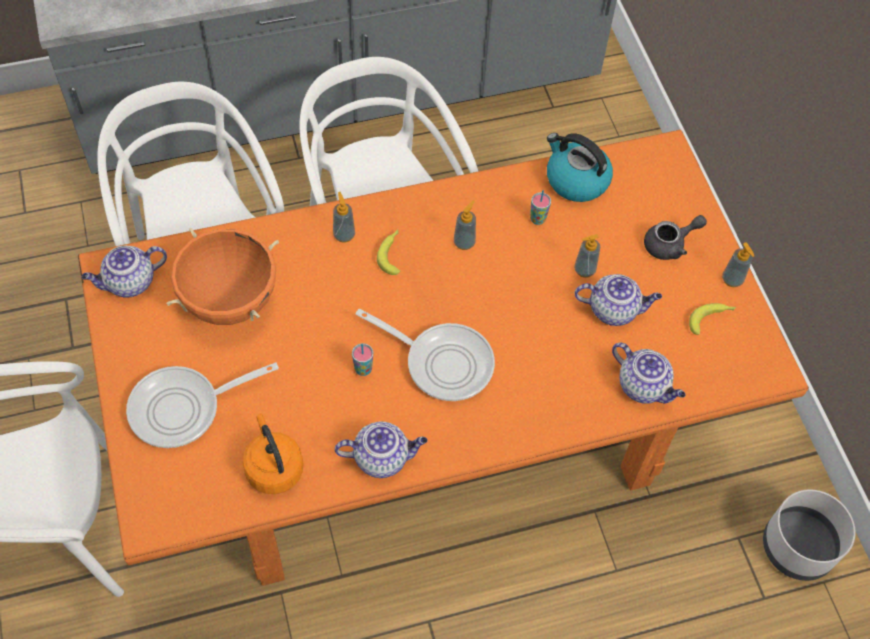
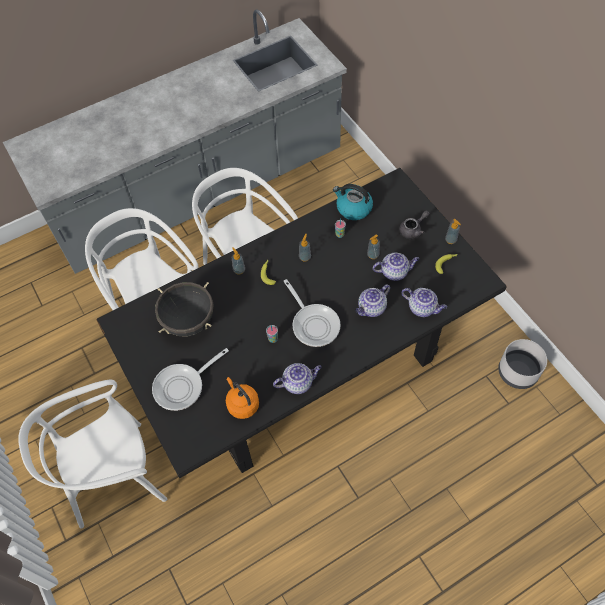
camera: 10 degrees left, 0 degrees up
(129, 283) = (130, 327): teapot -> teapot (371, 308)
(230, 301) = (189, 322): orange cooking pot -> black cooking pot
(430, 426) = (306, 362): orange dining table -> black dining table
(442, 362) = (314, 324): frying pan -> frying pan turned 45 degrees clockwise

